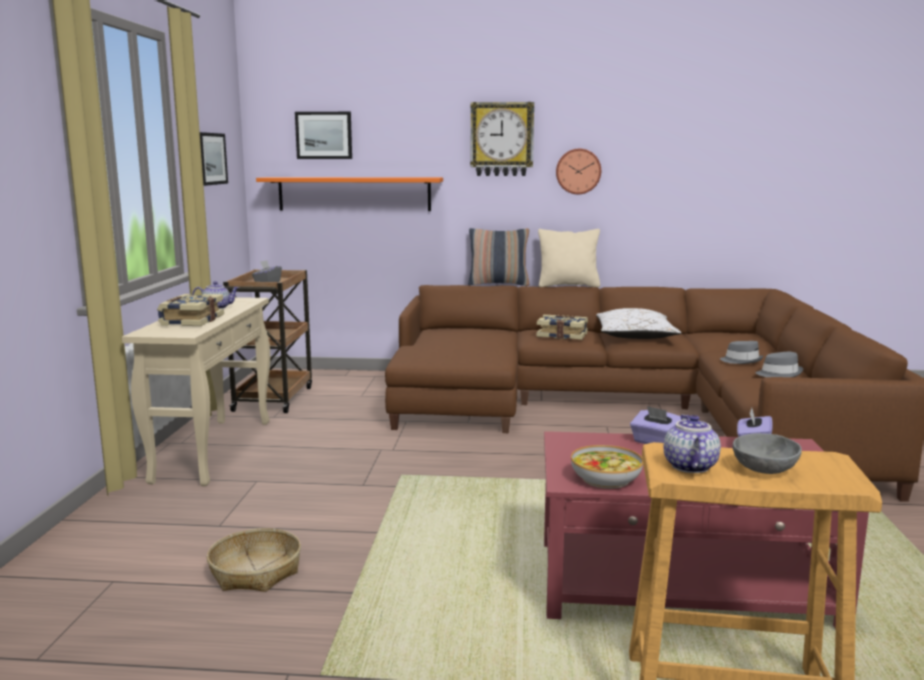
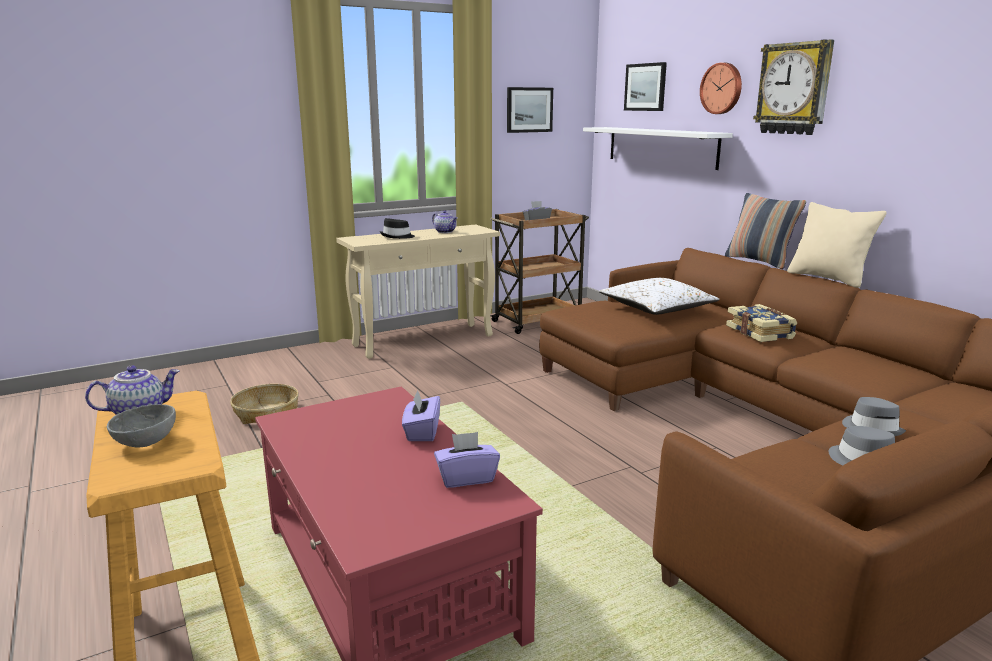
camera: 55 degrees right, 5 degrees up
(191, 321) = (397, 237): book -> black hat
(354, 194) = (661, 147): orange shelf -> white shelf
(578, 171) = (875, 131): wall clock -> wall clock (722, 88)
(605, 478) = (301, 430): bowl -> none
(635, 336) = (844, 359): white pillow -> white pillow (657, 309)

